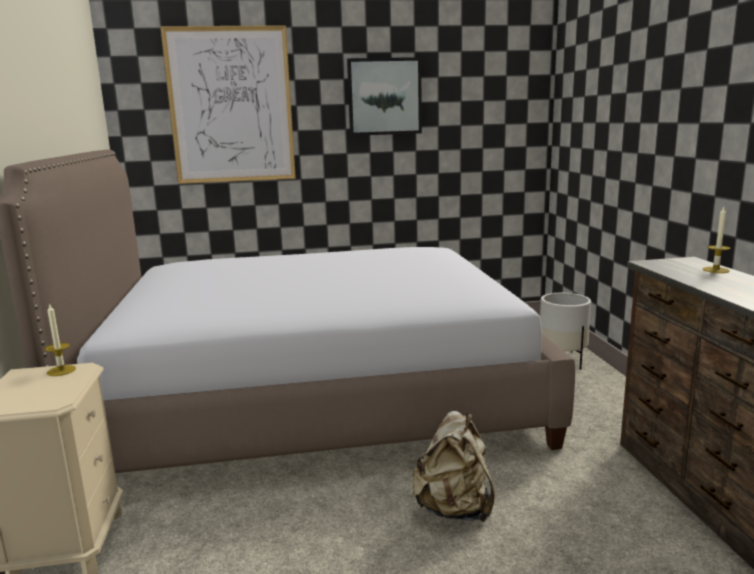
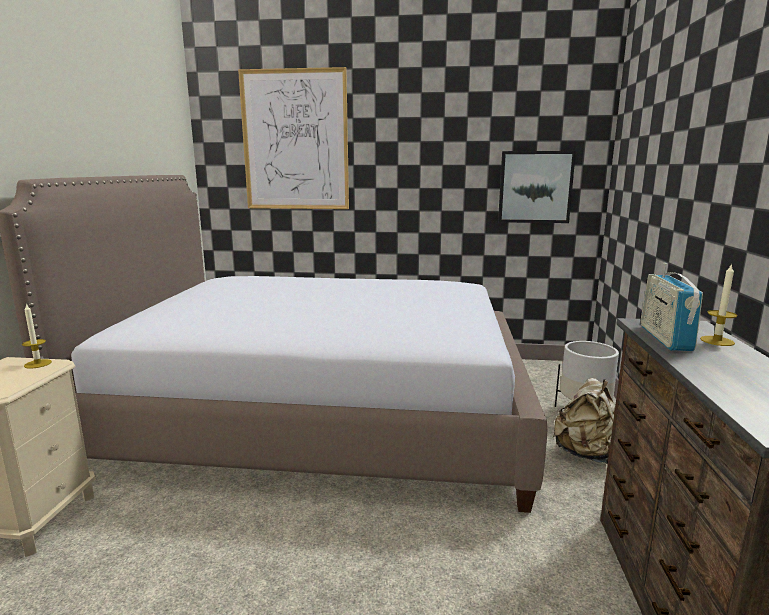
camera: 15 degrees right, 0 degrees up
(384, 97) = (435, 135): picture -> picture (535, 187)
(454, 509) = (379, 559): beige backpack -> beige backpack (585, 453)
(678, 272) = (665, 338): none -> radio

